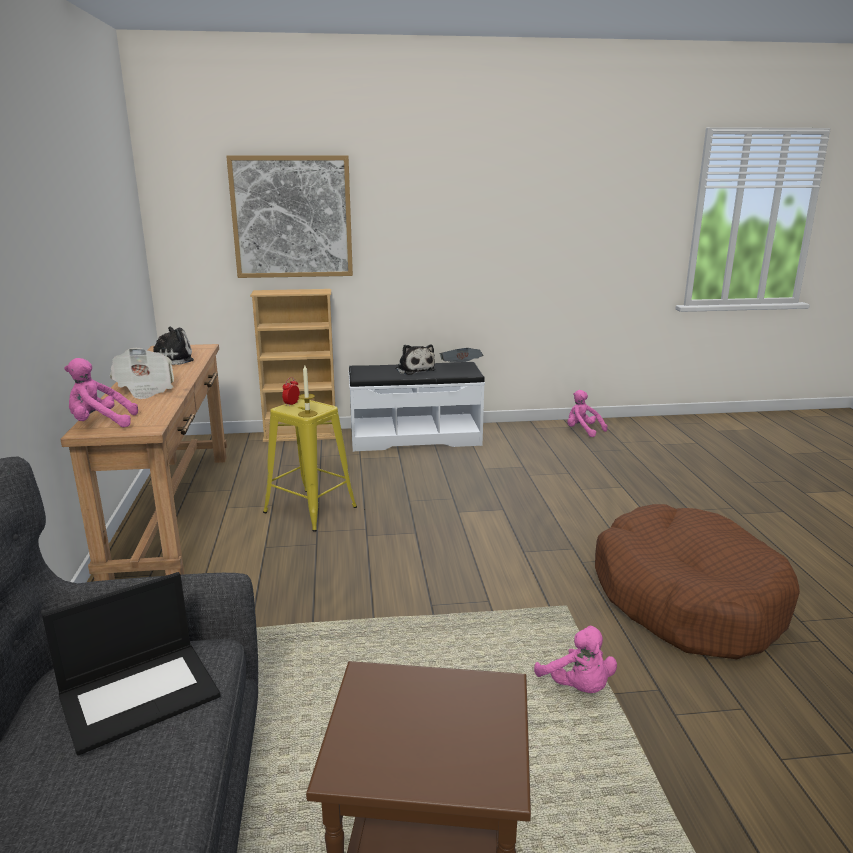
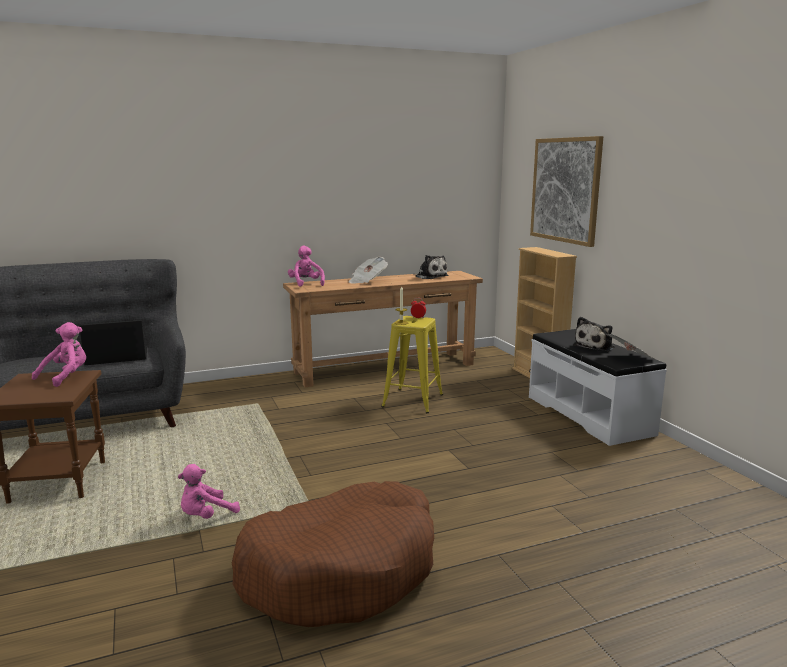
camera: 75 degrees right, 5 degrees down
(140, 694) = (116, 357): laptop -> laptop turned 120 degrees clockwise
(582, 430) = (740, 500): pink plush toy -> pink plush toy (66, 376)

